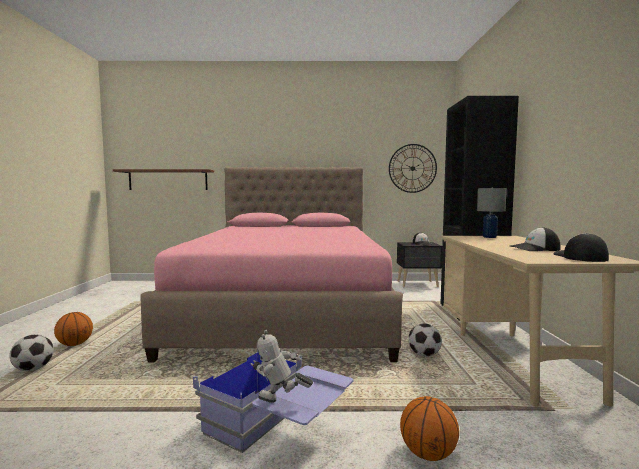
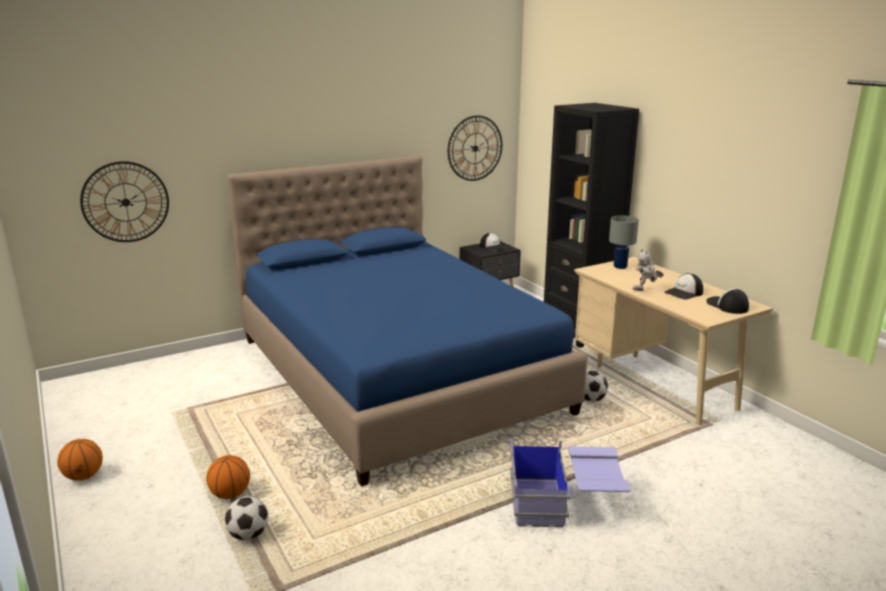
camera: 30 degrees left, 15 degrees up
(168, 180) = (125, 202): brown shelf -> wall clock
(279, 404) = (597, 483): toy robot -> toy robot (646, 290)
(287, 309) = (396, 374): pink bed -> blue bed
(428, 454) = (670, 483): basketball -> basketball (84, 476)

